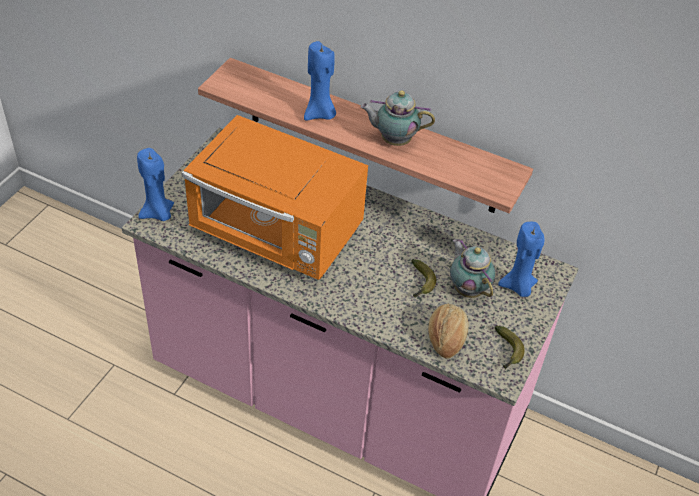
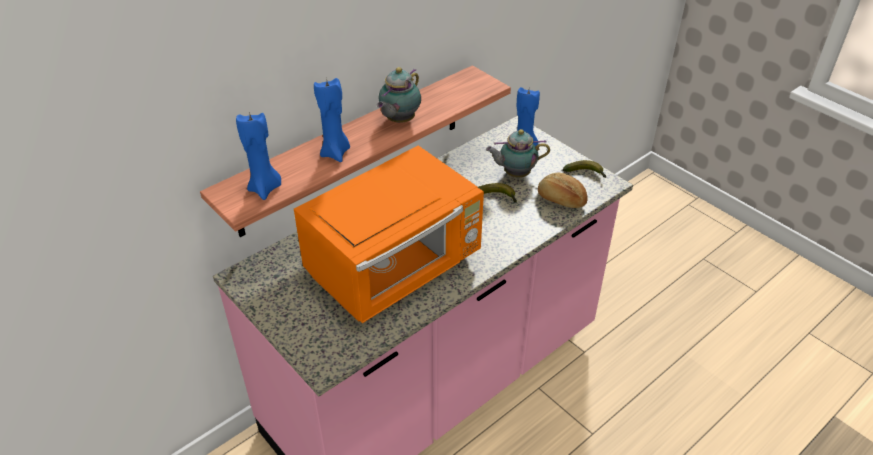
camera: 65 degrees left, 5 degrees down
(158, 214) = (316, 354): blue candle -> blue candle (265, 188)

